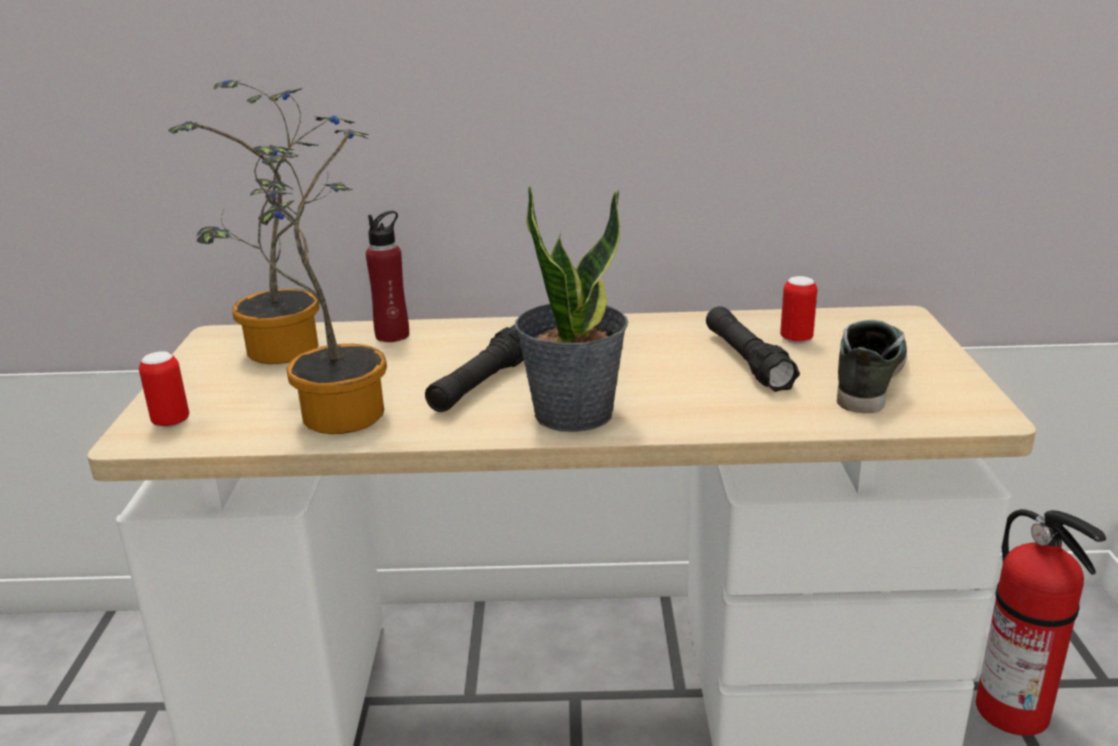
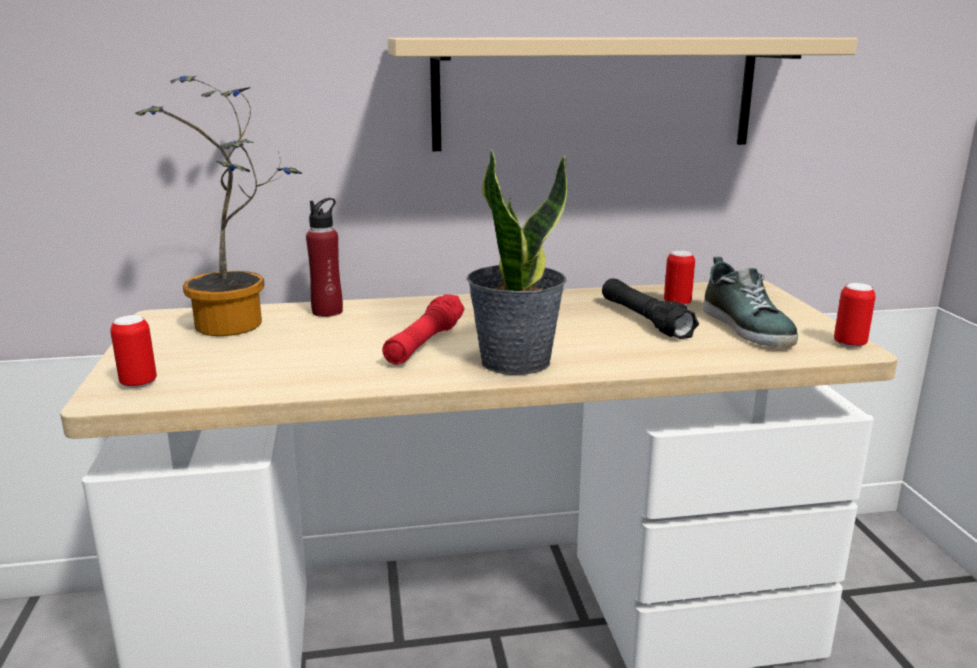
camera: 10 degrees left, 5 degrees down
(330, 415) = (293, 372): potted plant -> none
(483, 383) = (425, 343): black flashlight -> red flashlight
(708, 83) = (595, 93): none -> beige shelf
(868, 376) = (748, 327): shoe -> shoe turned 150 degrees clockwise
(984, 407) = (849, 344): none -> can
(1015, 711) = (861, 613): fire extinguisher -> none

